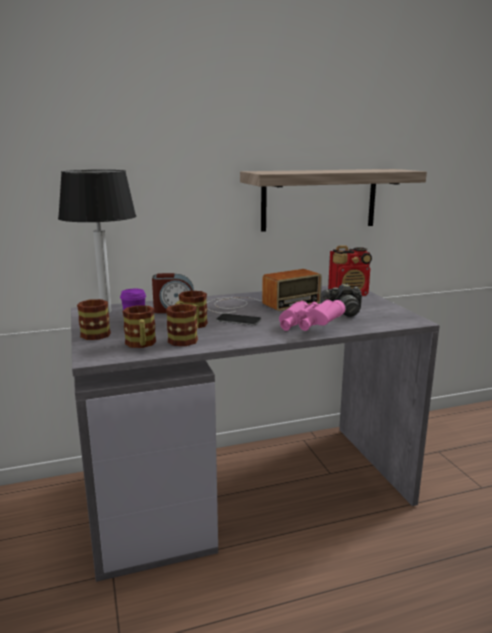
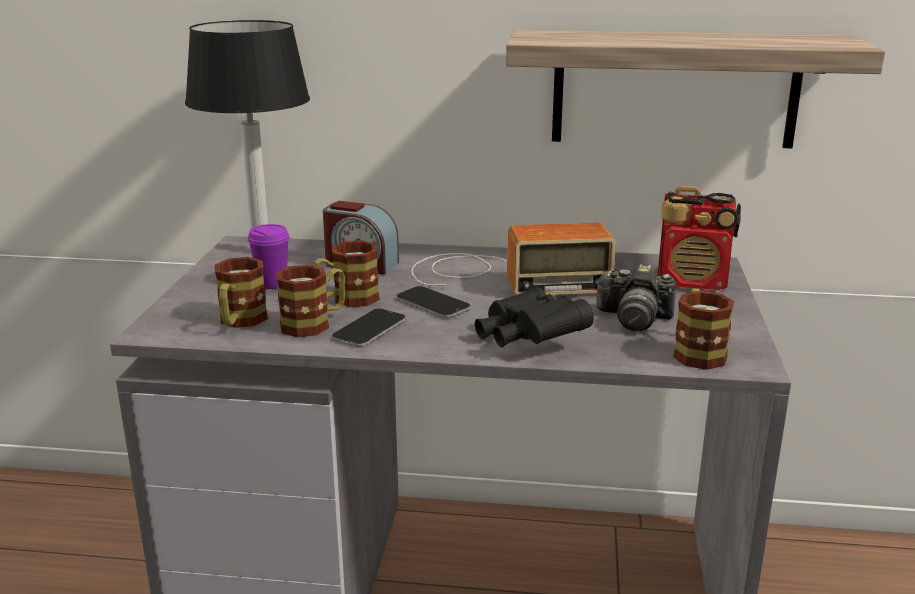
camera: 25 degrees right, 5 degrees up
(94, 332) = (204, 287): mug -> mug (697, 351)
(221, 336) = (369, 329): none -> phone
(307, 327) = (527, 339): pink binoculars -> black binoculars

